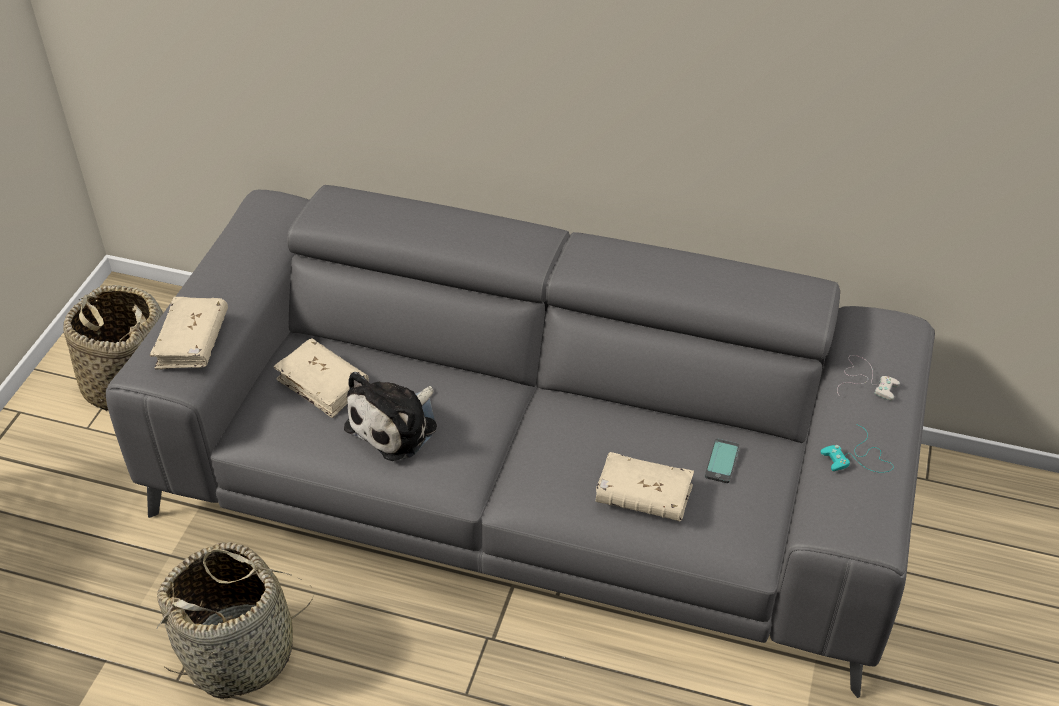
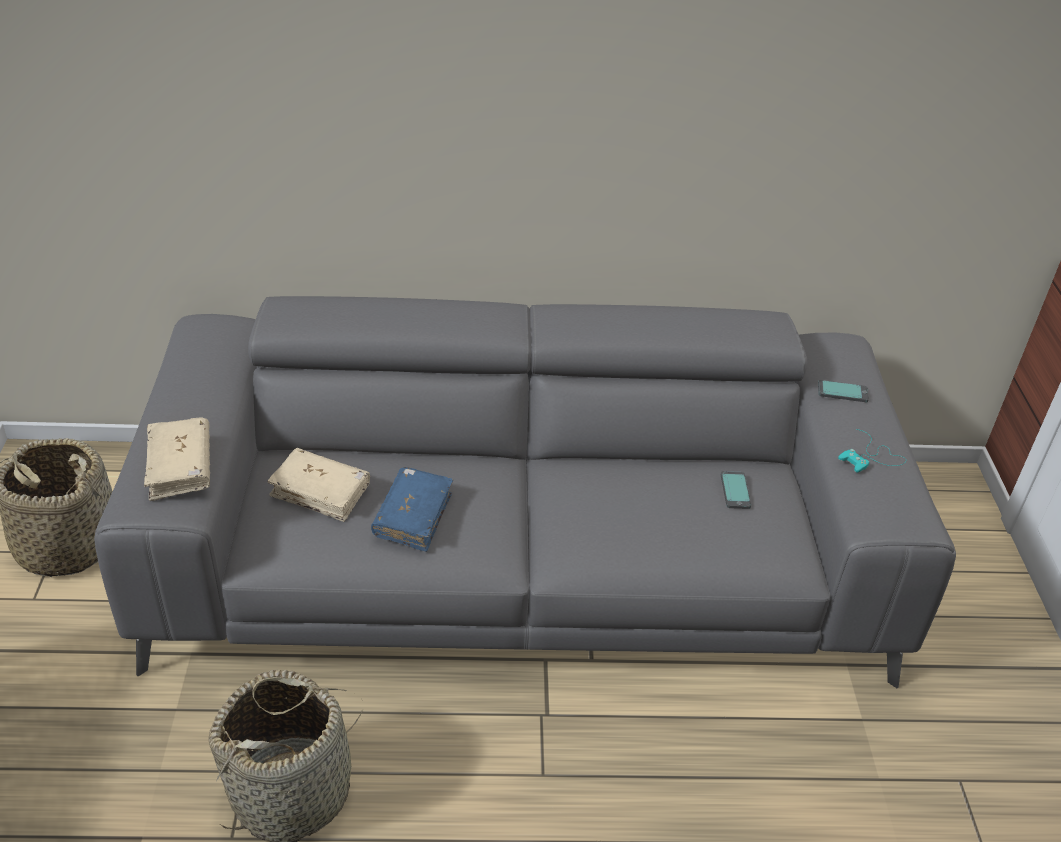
camera: 20 degrees left, 5 degrees down
(396, 425) = (413, 516): plush toy -> blue book
(643, 496) = (680, 535): beige book -> none
(865, 380) = (842, 392): white game controller -> phone

